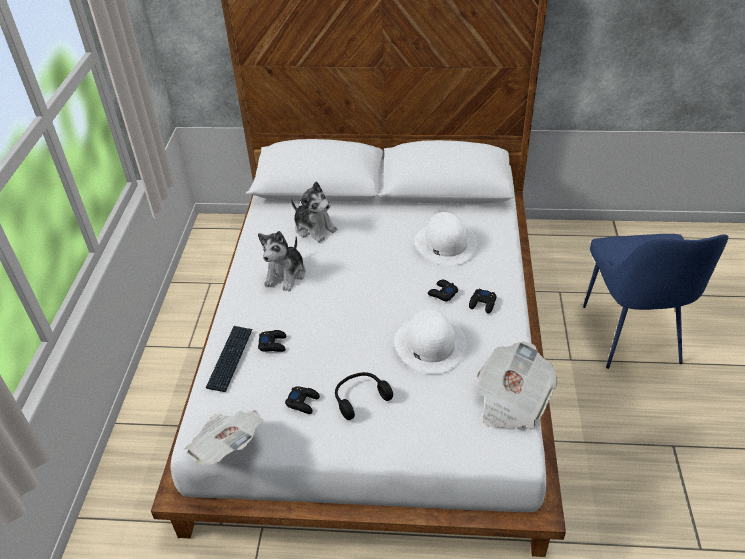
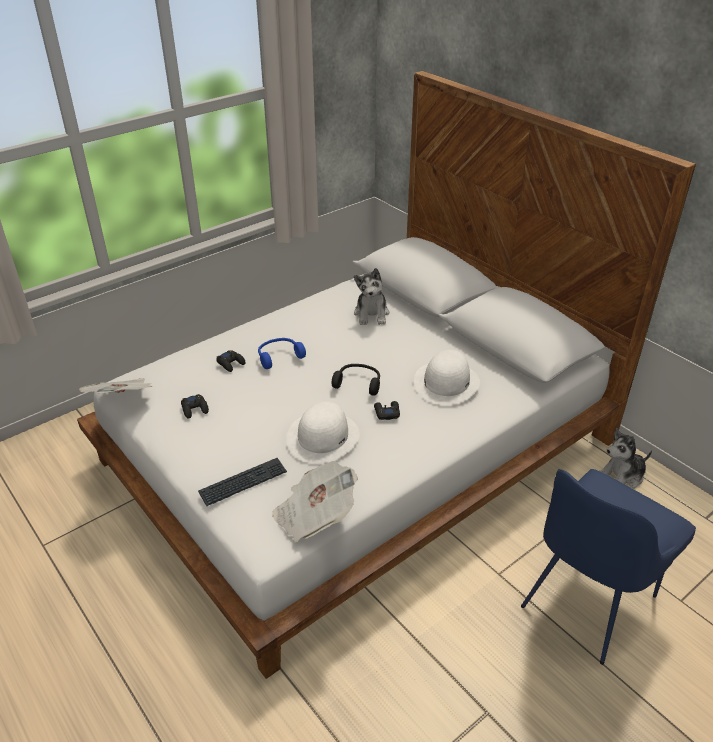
camera: 45 degrees right, 5 degrees down
(230, 358) = (198, 355): keyboard -> keyboard (243, 483)
(286, 274) = (307, 330): plush toy -> plush toy (622, 476)
(302, 310) = (279, 356): none -> blue headphones
(360, 398) = (229, 433): black headphones -> black headphones (358, 383)
(483, 303) = (404, 440): black game controller -> none

